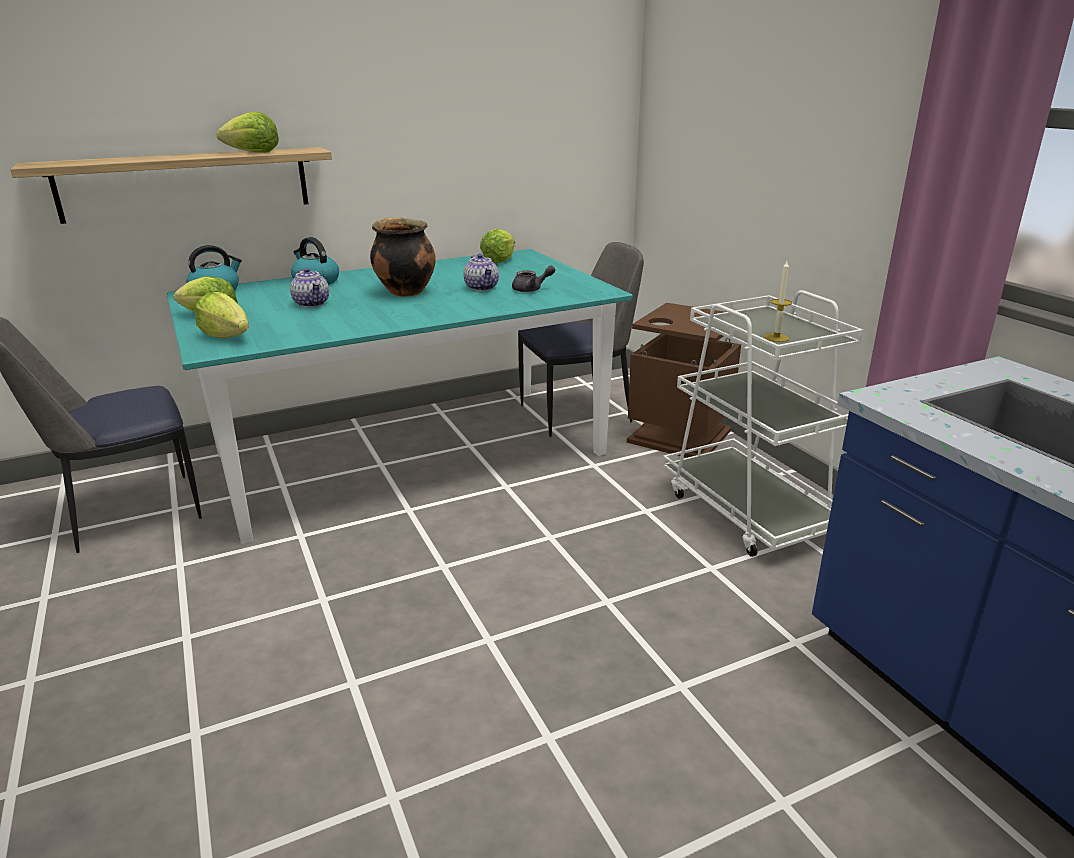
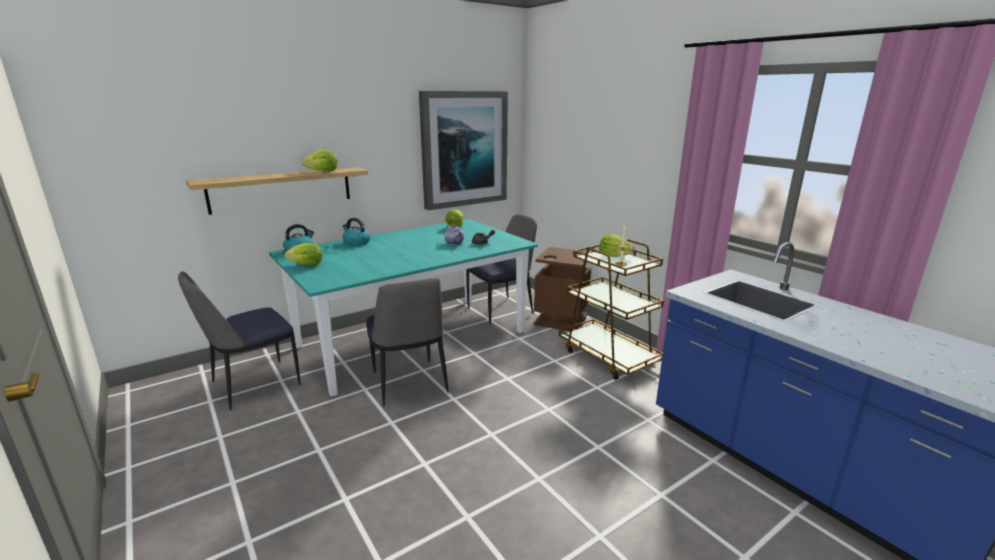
camera: 10 degrees left, 5 degrees down
(227, 336) = (325, 276): lettuce -> lettuce (614, 255)
(312, 303) = (362, 255): teapot -> none
(377, 532) = (409, 384): none -> chair
(404, 292) = (412, 247): cooking pot -> none
(521, 119) = (464, 149): none -> picture
(748, 510) = (608, 356): white cart -> brown cart

